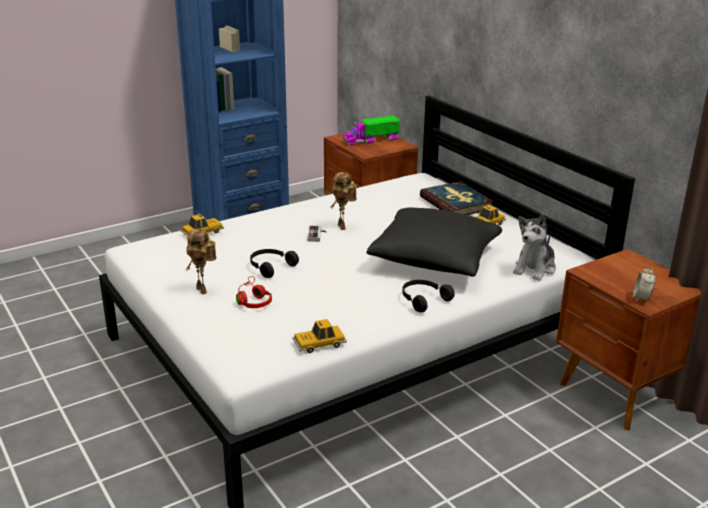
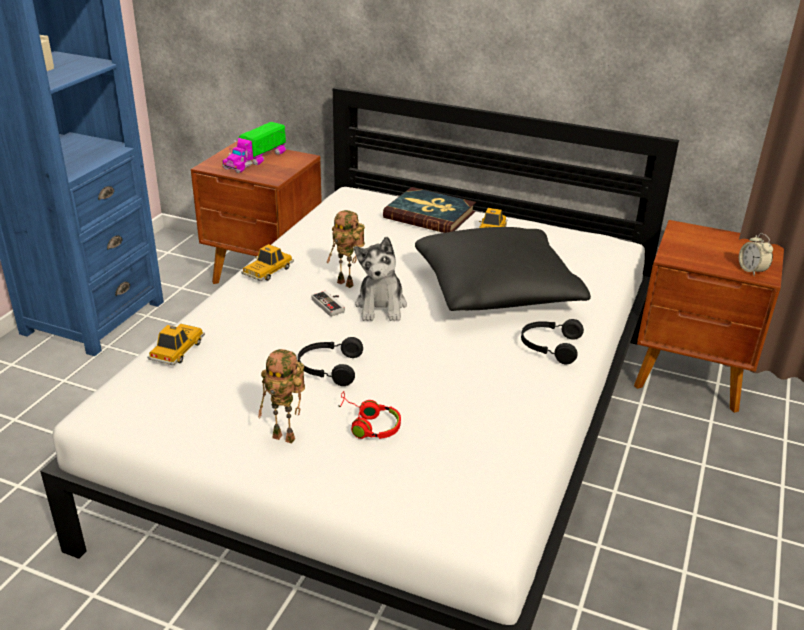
camera: 35 degrees left, 5 degrees up
(319, 344) = (520, 452): toy car -> toy car (268, 271)
(535, 268) = (600, 269): plush toy -> plush toy (381, 306)

